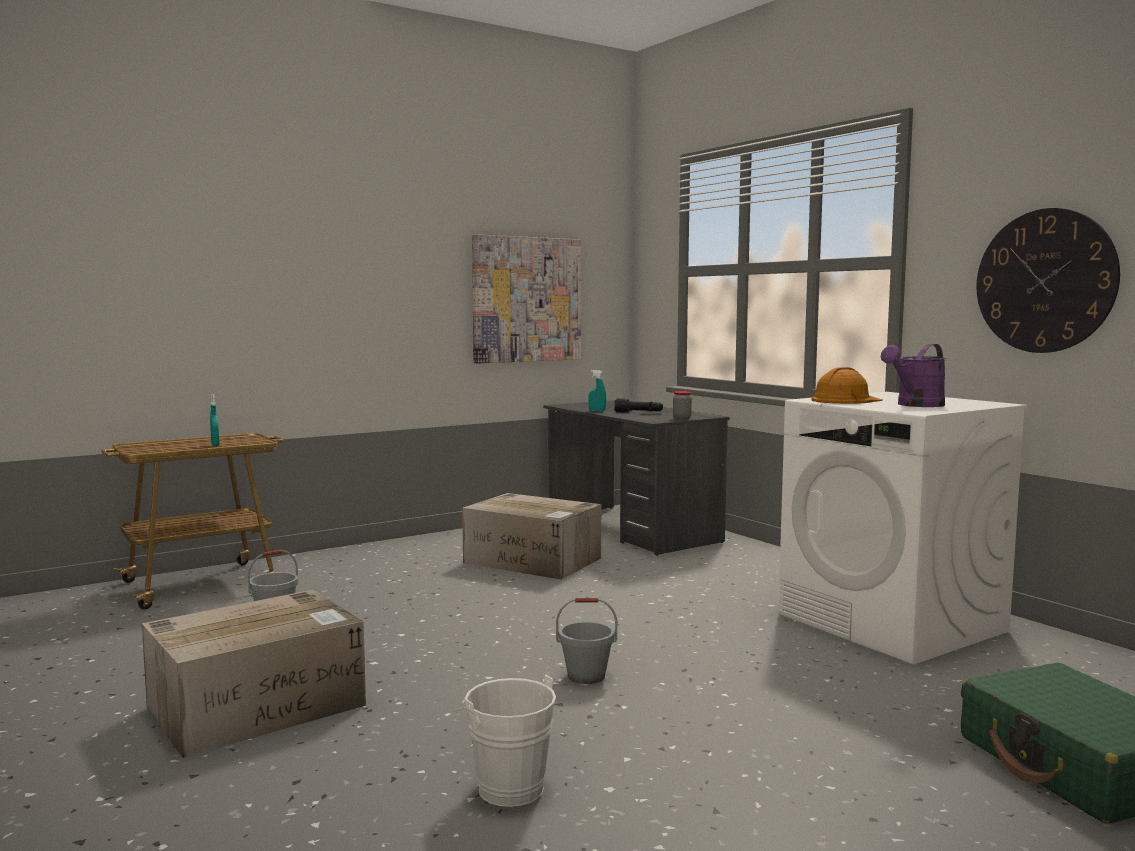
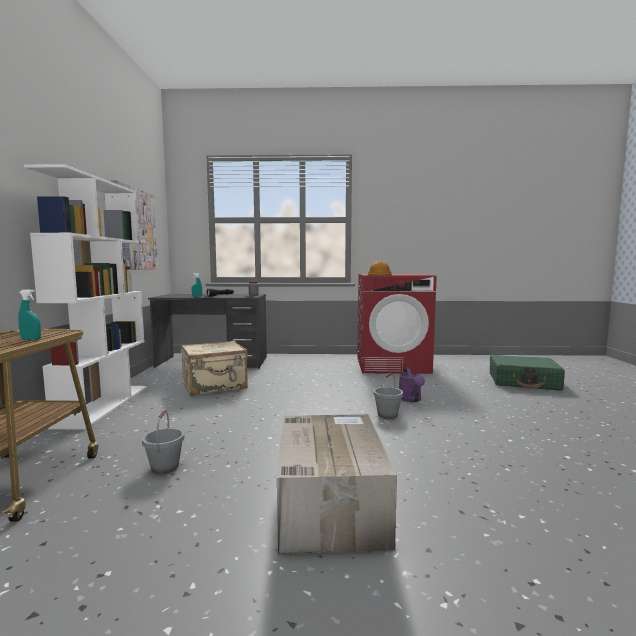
camera: 55 degrees left, 0 degrees up
(395, 545) = (104, 405): none -> white bookcase
(506, 785) = (497, 458): white bucket -> none
(534, 561) = (215, 386): cardboard box -> beige suitcase
(892, 623) = (392, 365): white washing machine -> red washing machine
(916, 405) = (407, 274): purple watering can -> purple watering can (411, 400)
(1045, 281) = (412, 229): wall clock -> none

